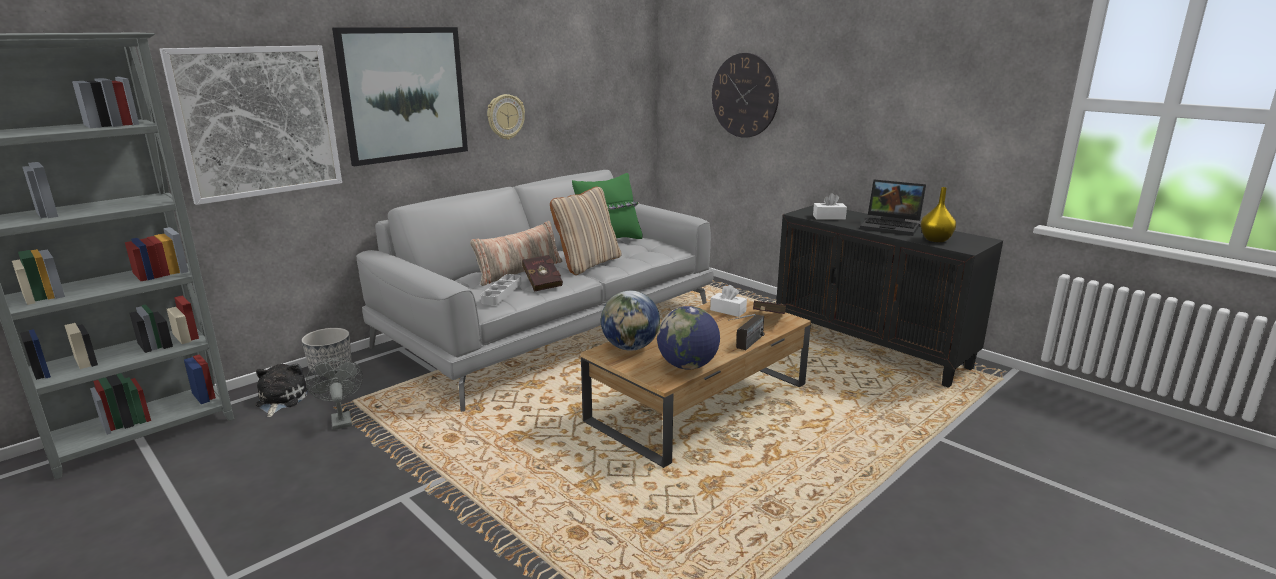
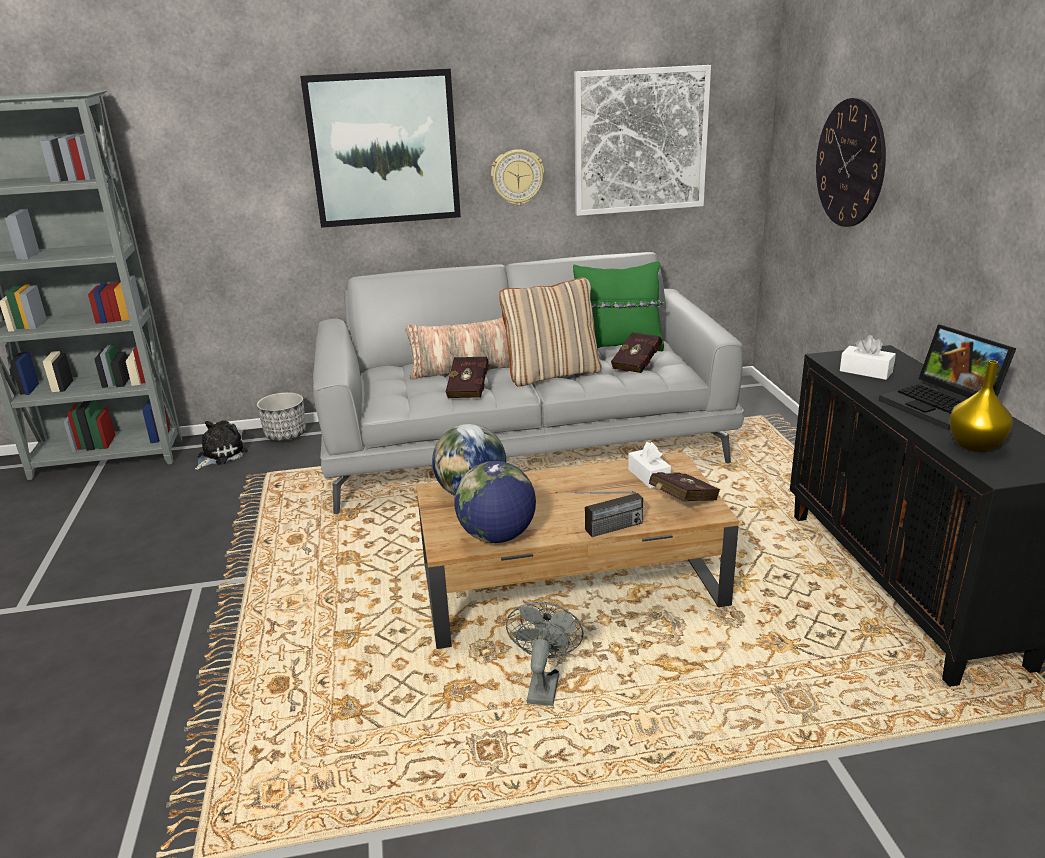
camera: 35 degrees right, 5 degrees up
(258, 122) = (223, 176): picture -> picture (640, 141)
(340, 419) = (239, 489): grey fan -> grey fan (543, 684)
(502, 293) = (414, 392): grey tray -> none
(639, 248) = (638, 364): none -> red book

